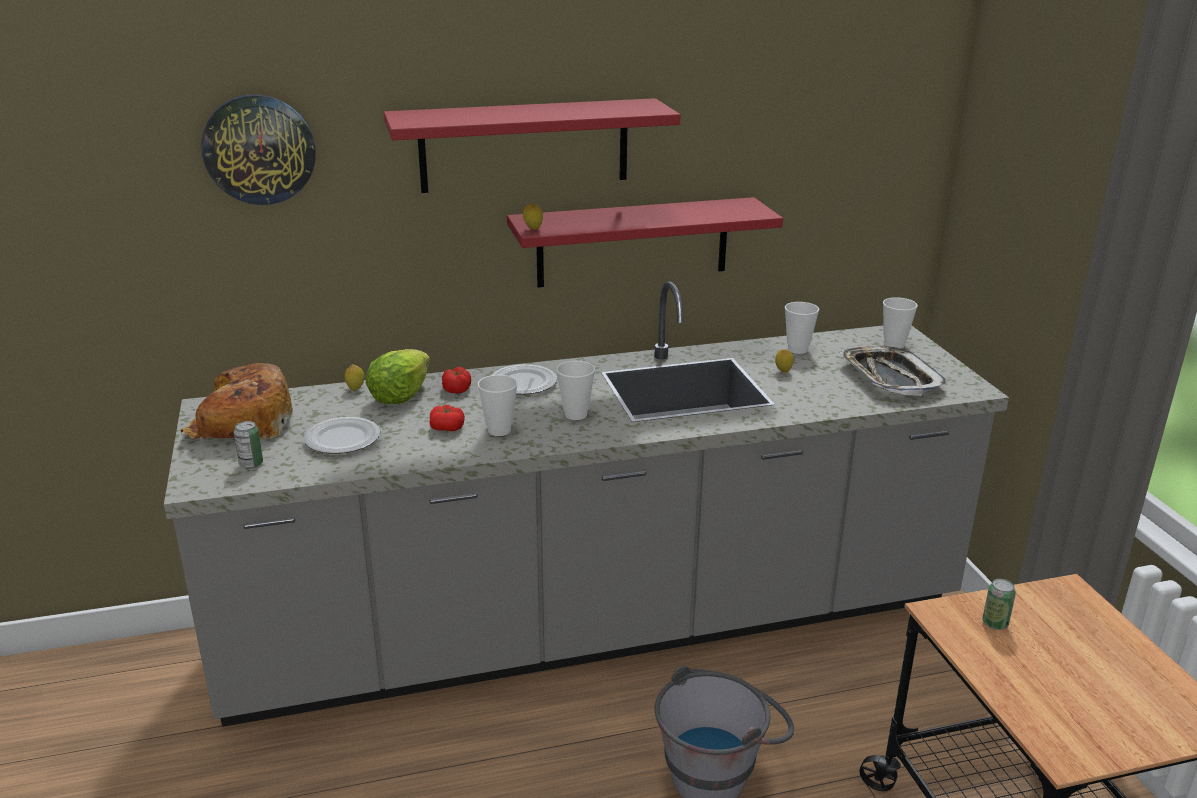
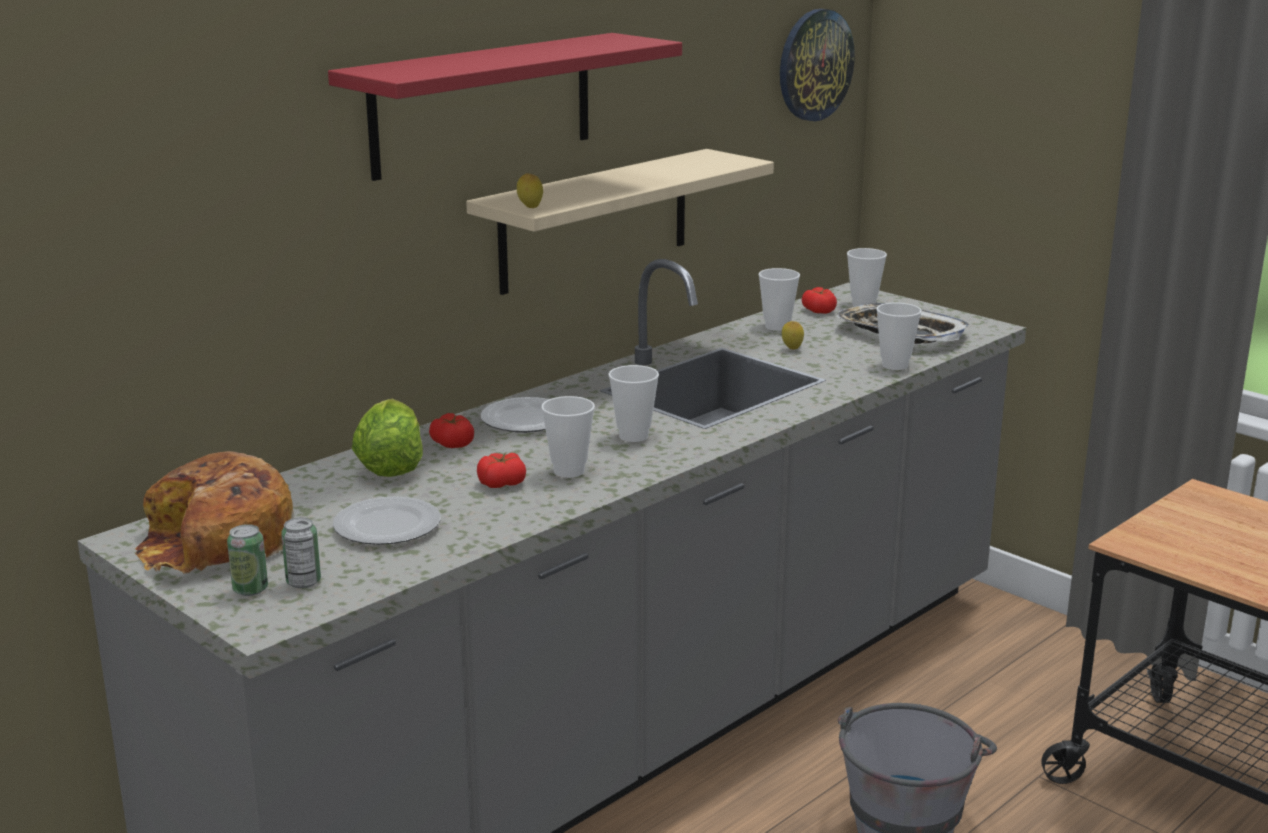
camera: 30 degrees left, 5 degrees down
(259, 149) = (176, 138): wall clock -> wall clock (814, 65)
(355, 389) = (319, 473): lemon -> none
(633, 242) = (595, 220): red shelf -> beige shelf
(846, 405) = (895, 365): none -> cup
(849, 343) = (819, 310): none -> tomato
(995, 623) = (1180, 537): can -> can (250, 589)

